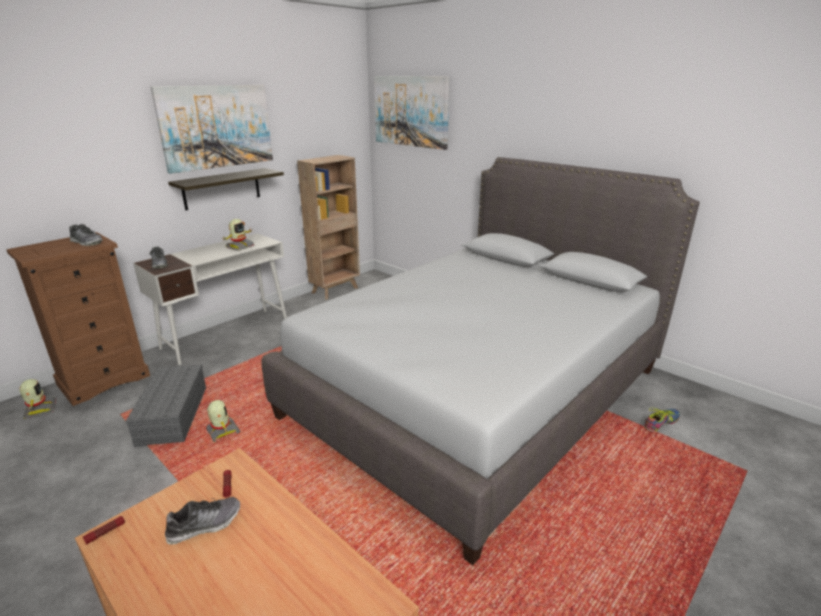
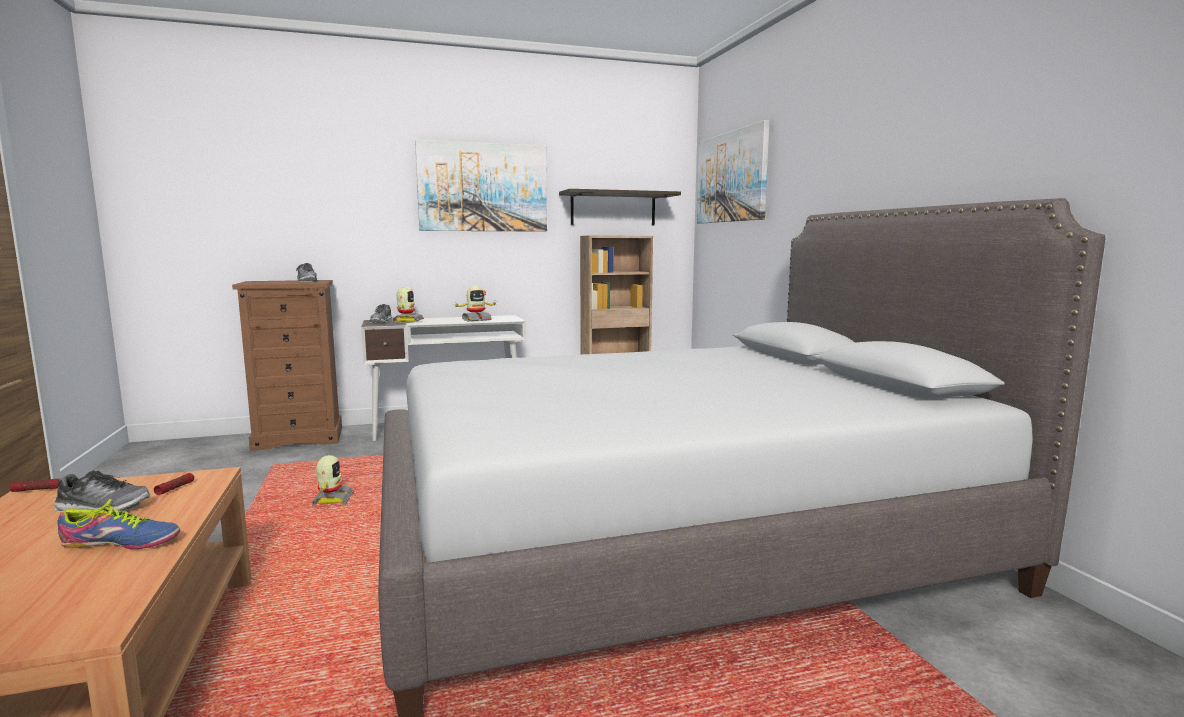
camera: 30 degrees right, 15 degrees down
(39, 409) = (225, 447): toy robot -> toy robot (407, 321)
(172, 414) = (312, 475): grey storage box -> none
(222, 188) = (479, 256): shelf -> shelf (613, 209)
(660, 422) = (978, 672): shoe -> shoe (121, 542)

